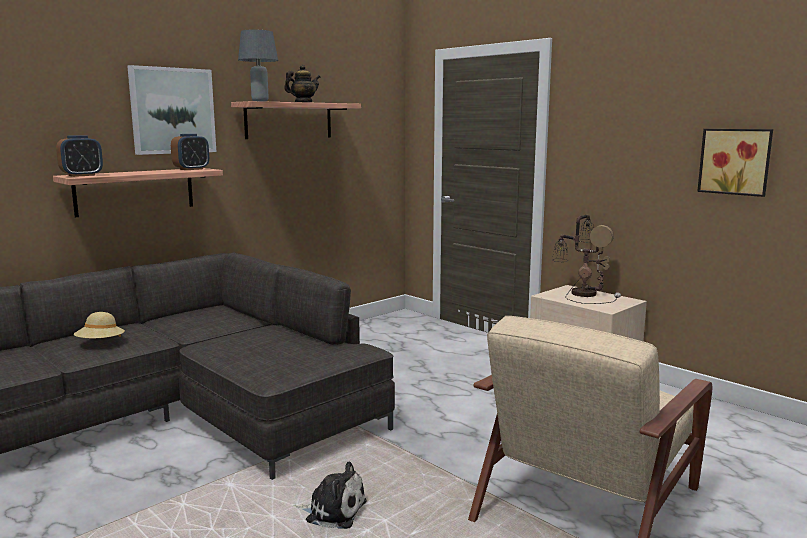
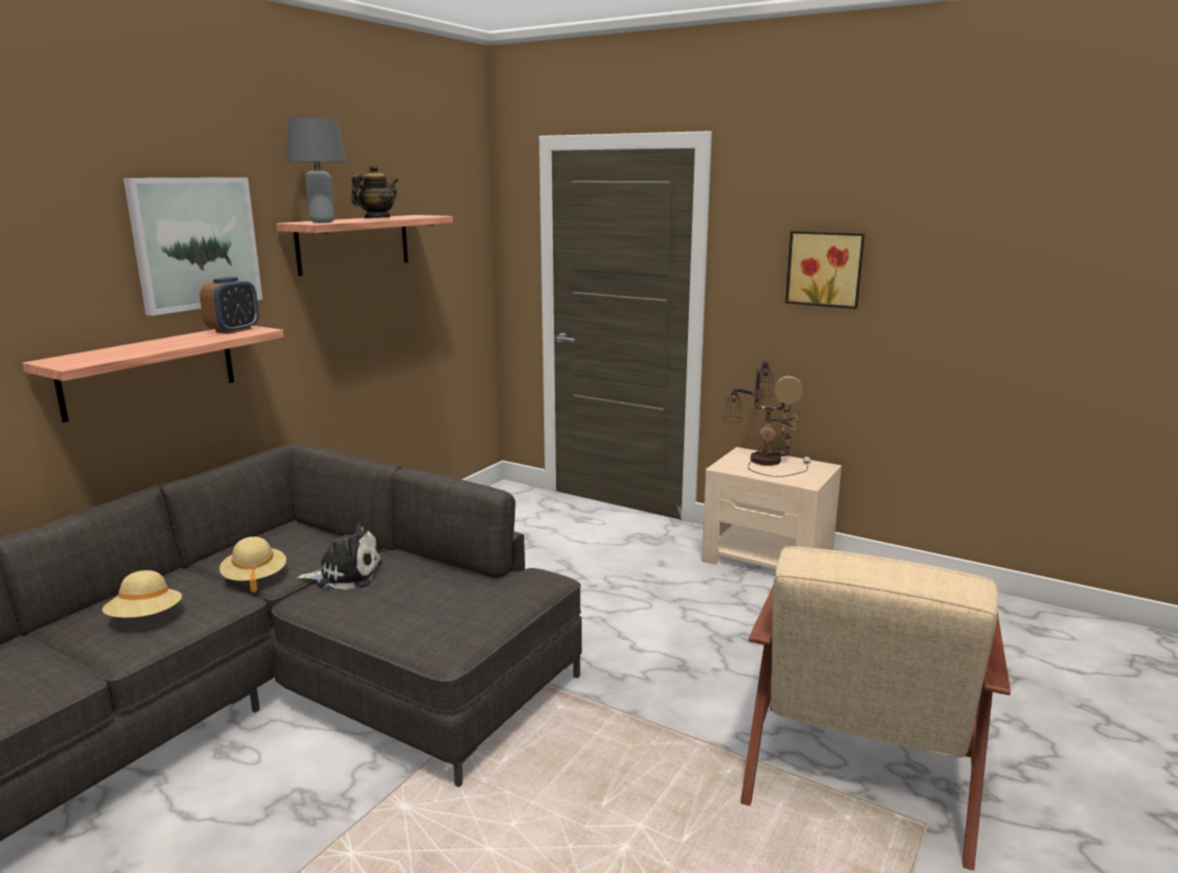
camera: 15 degrees left, 5 degrees up
(82, 175) = (75, 360): alarm clock -> none
(178, 331) = (255, 578): none -> beige hat
(332, 511) = (564, 822): plush toy -> plush toy (345, 575)
(735, 161) = (955, 299): picture -> picture (825, 269)

